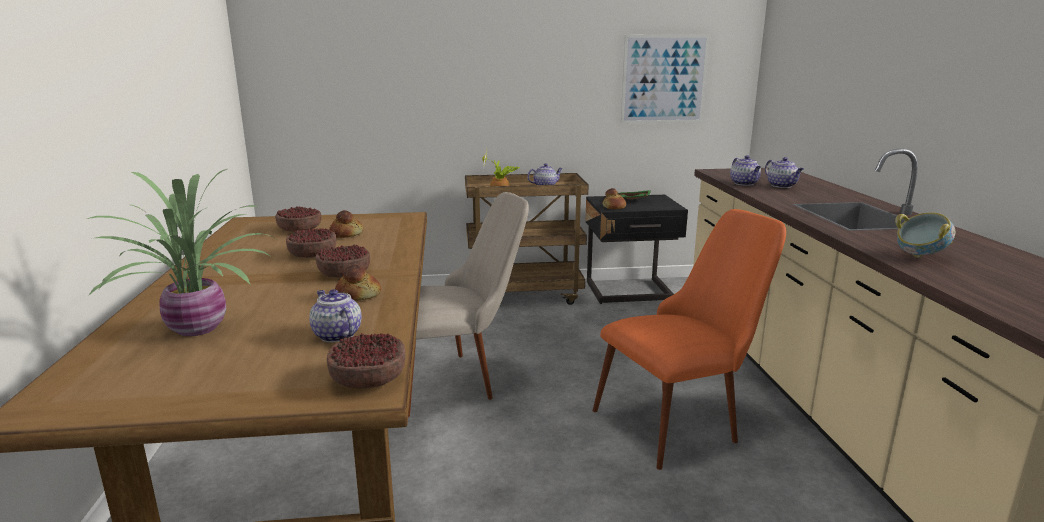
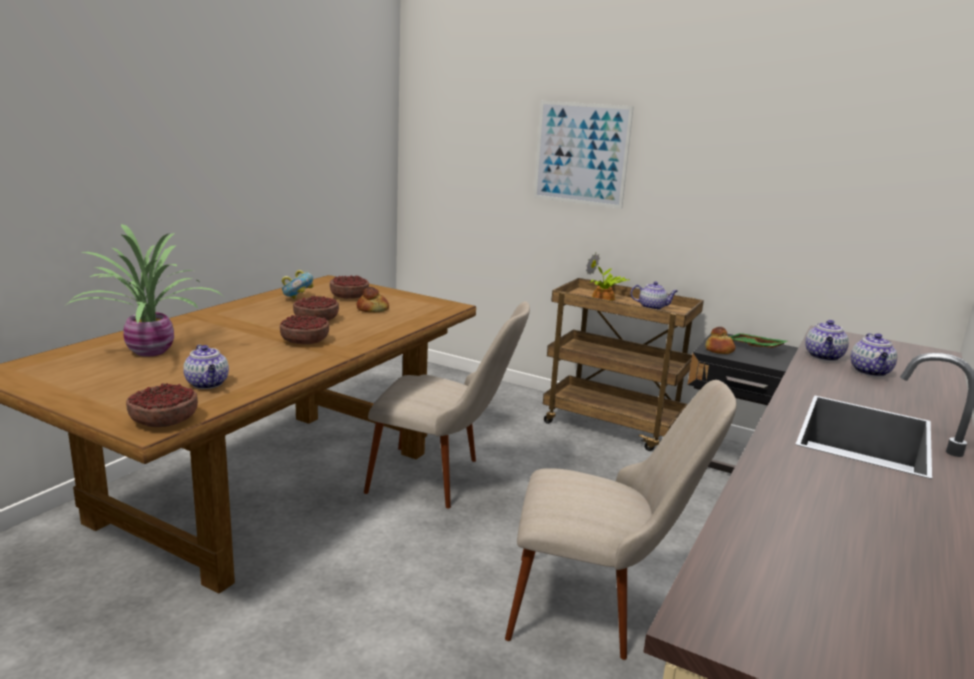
camera: 35 degrees right, 0 degrees up
(336, 335) = (208, 384): teapot -> teapot turned 150 degrees clockwise
(358, 295) = (279, 360): bread -> none
(664, 79) = (840, 202): picture -> picture (581, 154)
(681, 419) = (598, 608): orange chair -> beige chair
(919, 256) = (793, 500): bowl -> bowl (297, 299)

